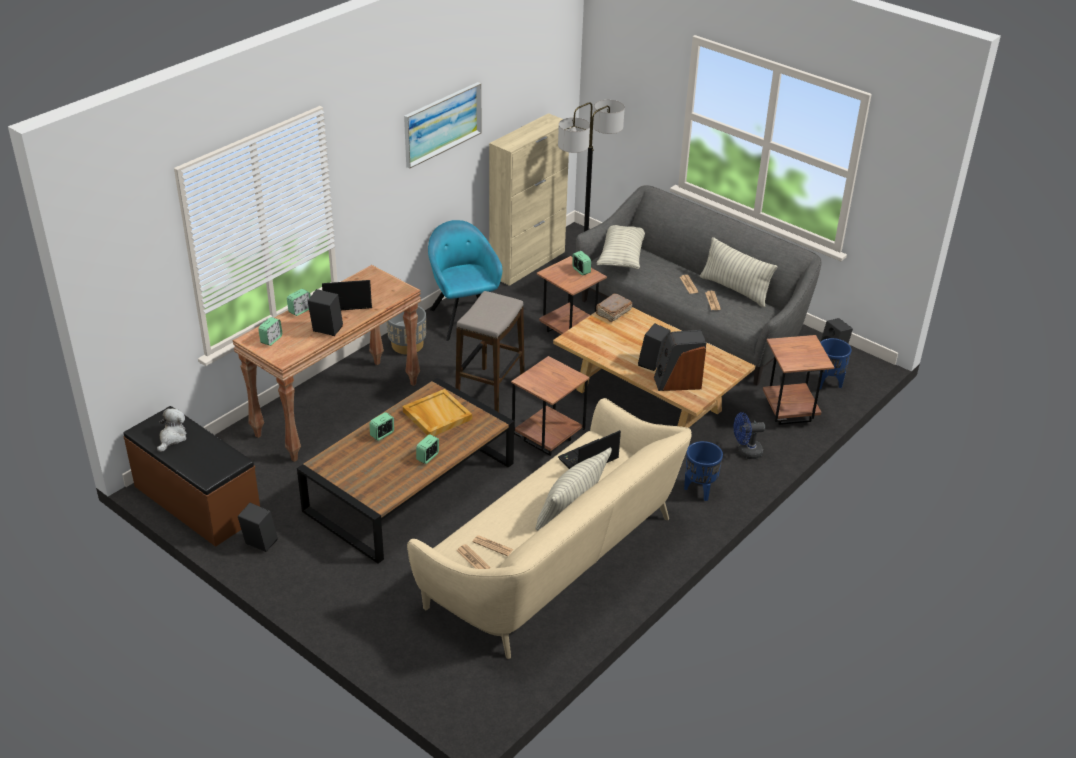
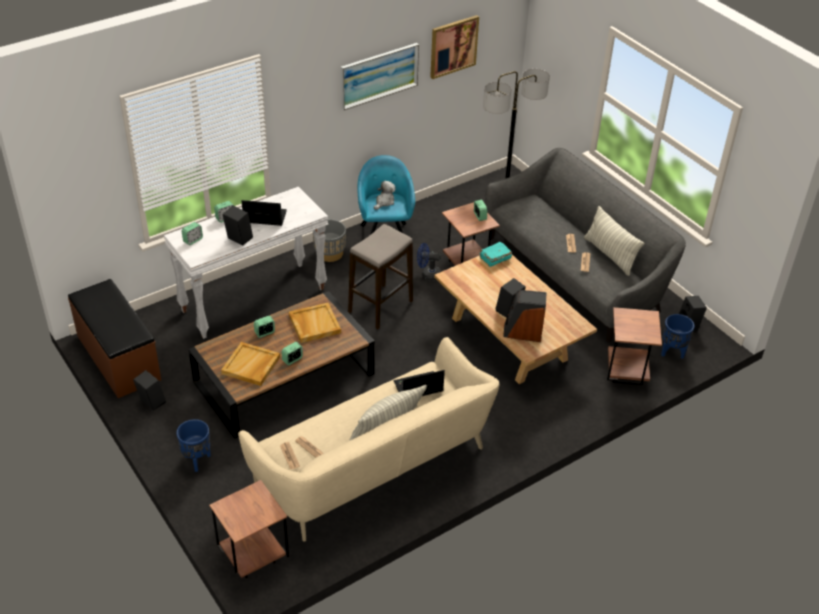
camera: 15 degrees right, 5 degrees up
(172, 438) = (101, 306): plush toy -> plush toy (384, 202)
(337, 408) = (253, 299): brown console table -> white console table
(381, 472) = (251, 366): none -> beige tray
(513, 84) = (453, 46): none -> picture
(528, 263) = (457, 196): beige cabinet -> none
(548, 440) = (411, 359): brown side table -> brown side table (253, 559)
(613, 313) = (494, 258): brown book -> turquoise book
(621, 256) = (524, 207): pillow -> none
(699, 491) = (519, 429): blue planter -> blue planter (197, 461)
(746, 452) = (573, 402): blue fan -> blue fan (428, 274)

